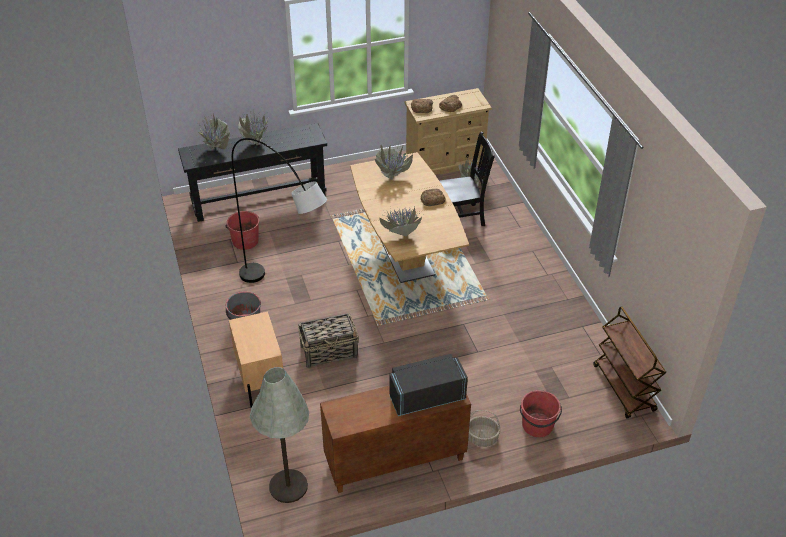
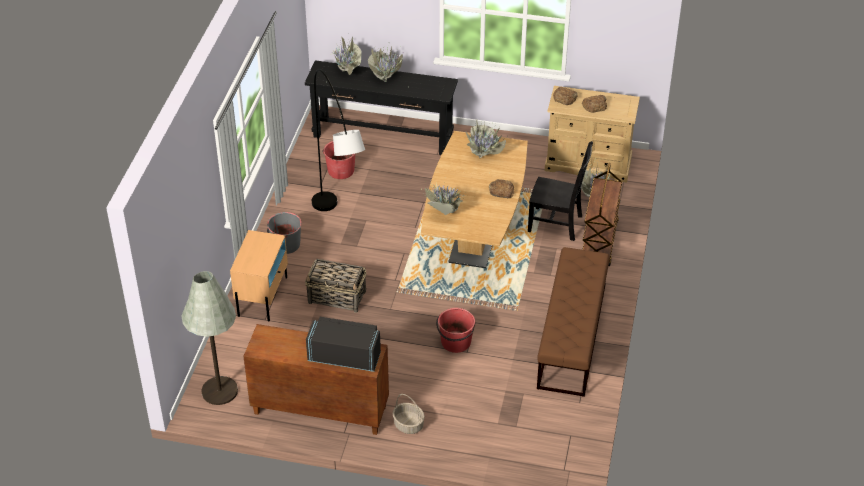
camera: 30 degrees right, 0 degrees up
(537, 426) = (466, 437): red bucket -> red bucket (455, 342)
(548, 303) = (571, 337): none -> brown bench
(624, 388) = (575, 441): brown cart -> brown cart (599, 242)

